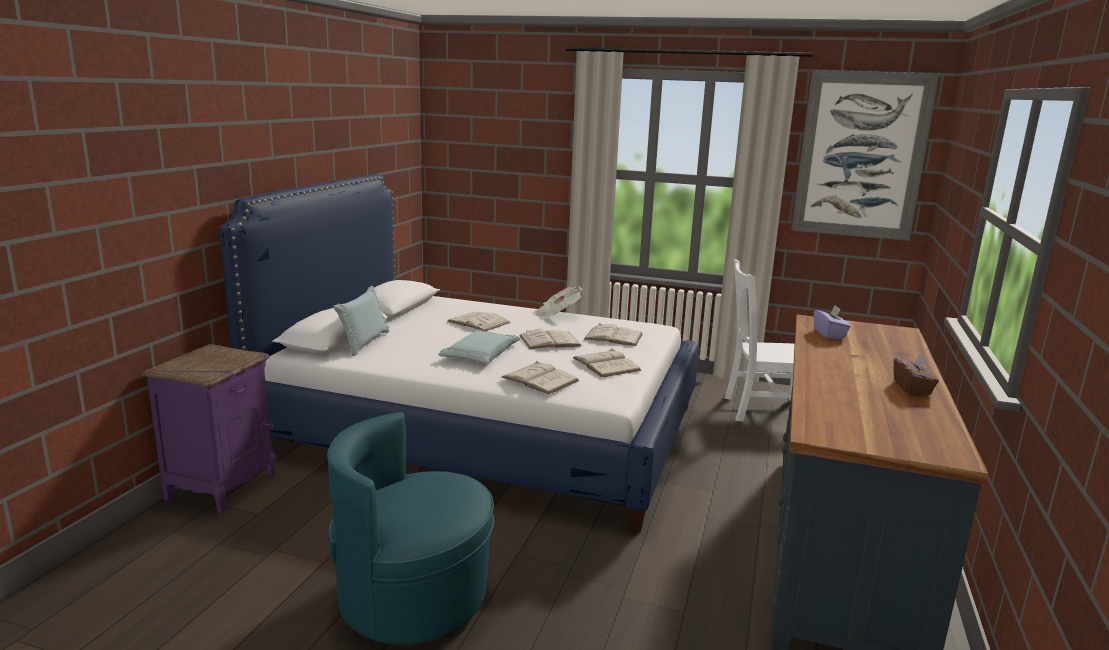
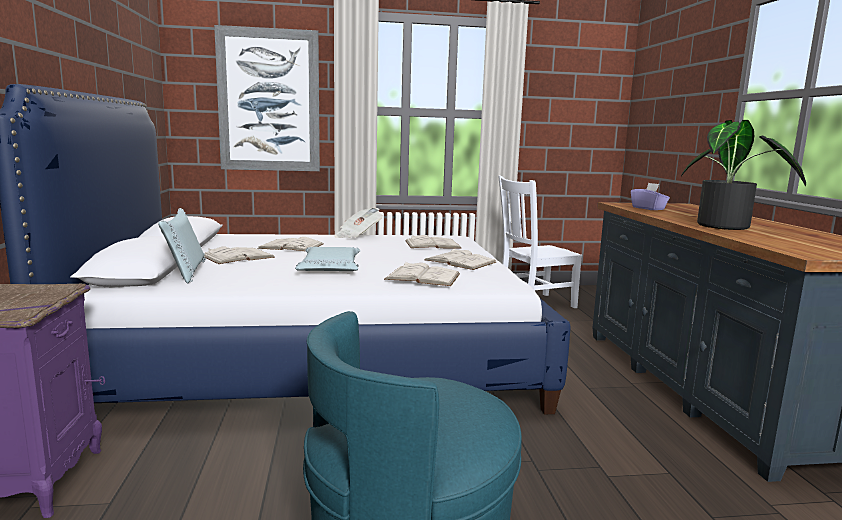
camera: 25 degrees left, 5 degrees down
(549, 341) = (382, 252): white book -> white book (237, 256)
(842, 380) = (728, 227): none -> potted plant
(861, 156) = (575, 89): picture -> picture (269, 101)
(912, 388) = (778, 227): brown tissue box -> none

